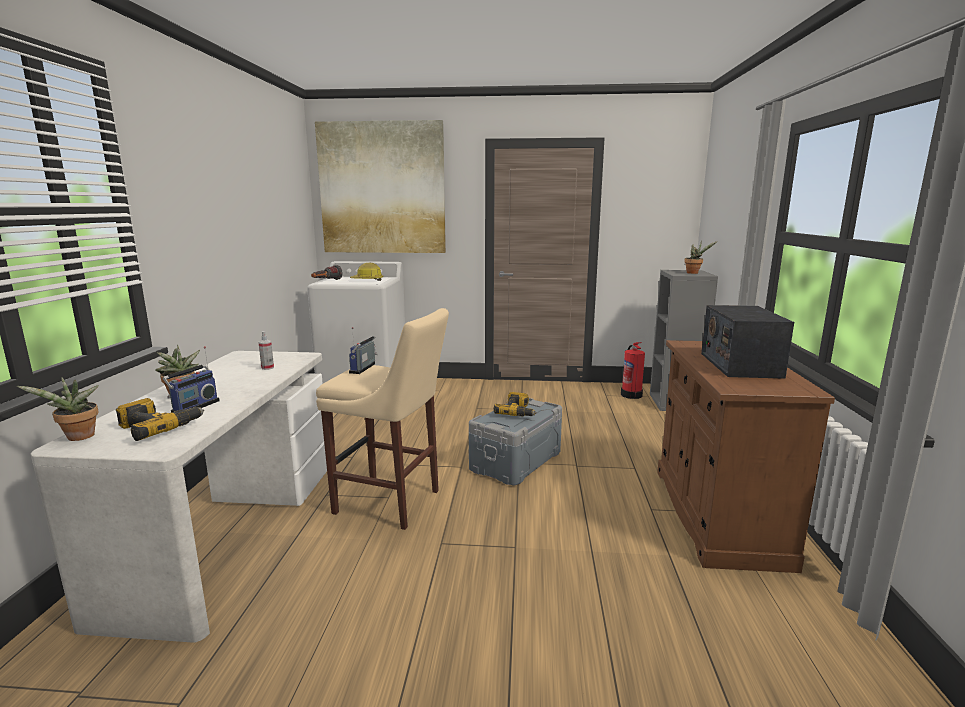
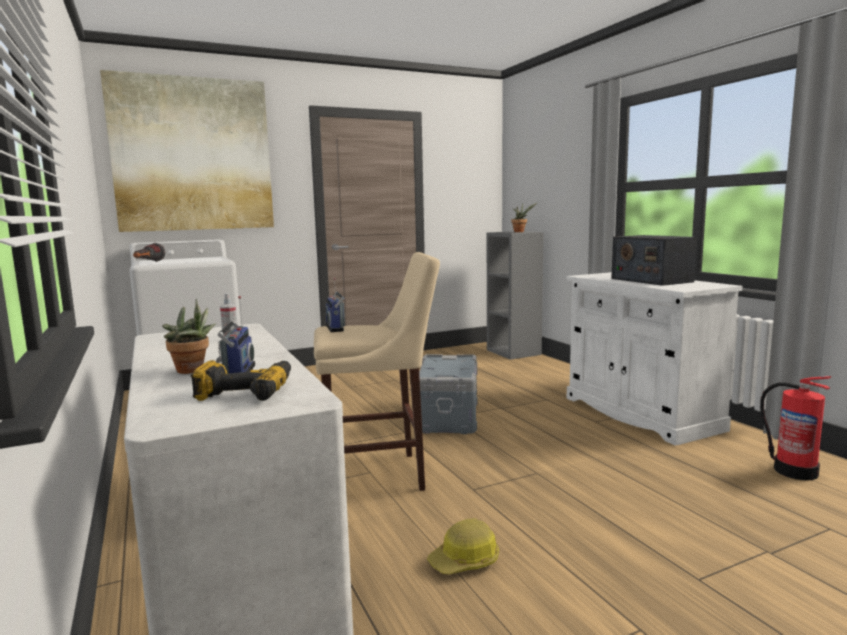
camera: 30 degrees left, 5 degrees down
(78, 438) = (162, 417): potted plant -> none
(367, 280) = (198, 259): hard hat -> hard hat (465, 561)
(517, 412) = (445, 365): power drill -> none
(631, 394) = (473, 353): fire extinguisher -> fire extinguisher (794, 470)
(717, 514) = (640, 413): brown cabinet -> white cabinet

